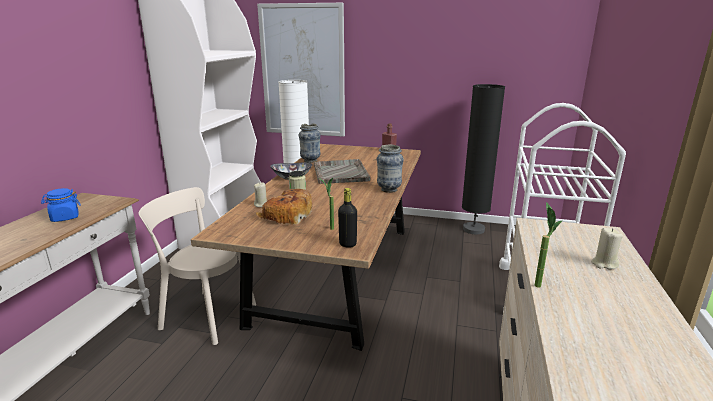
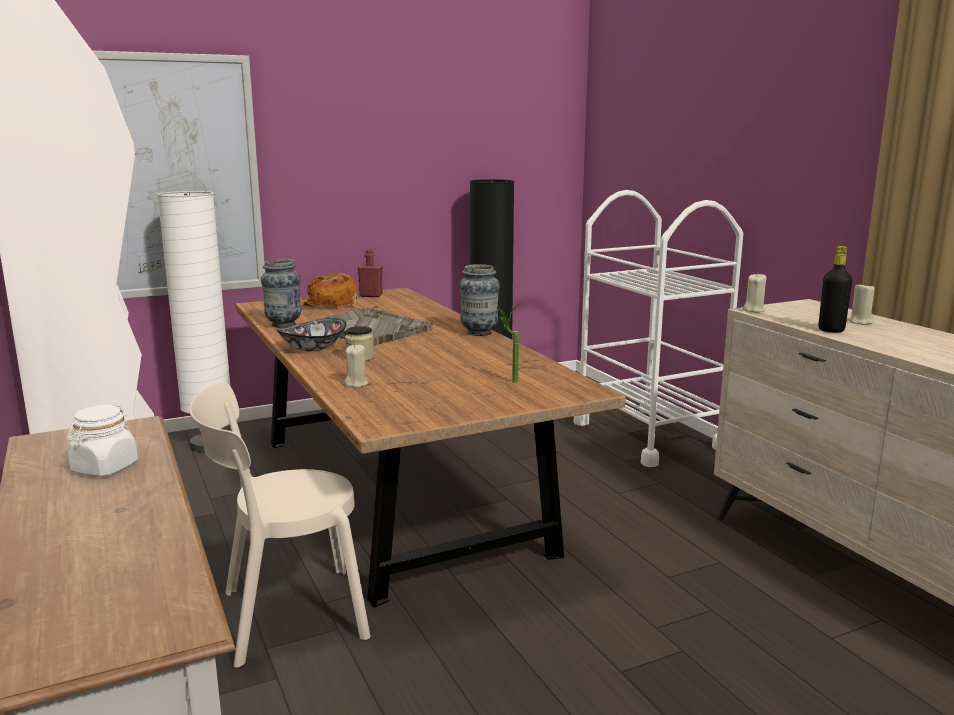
camera: 40 degrees left, 5 degrees down
(65, 217) = (104, 468): blue jar -> white jar
(286, 215) = (424, 385): bread -> bread (328, 303)
(347, 244) = (569, 389): black bottle -> black bottle (831, 330)
(533, 224) = (753, 310): none -> beige candle
(538, 282) = (856, 342): potted plant -> none

